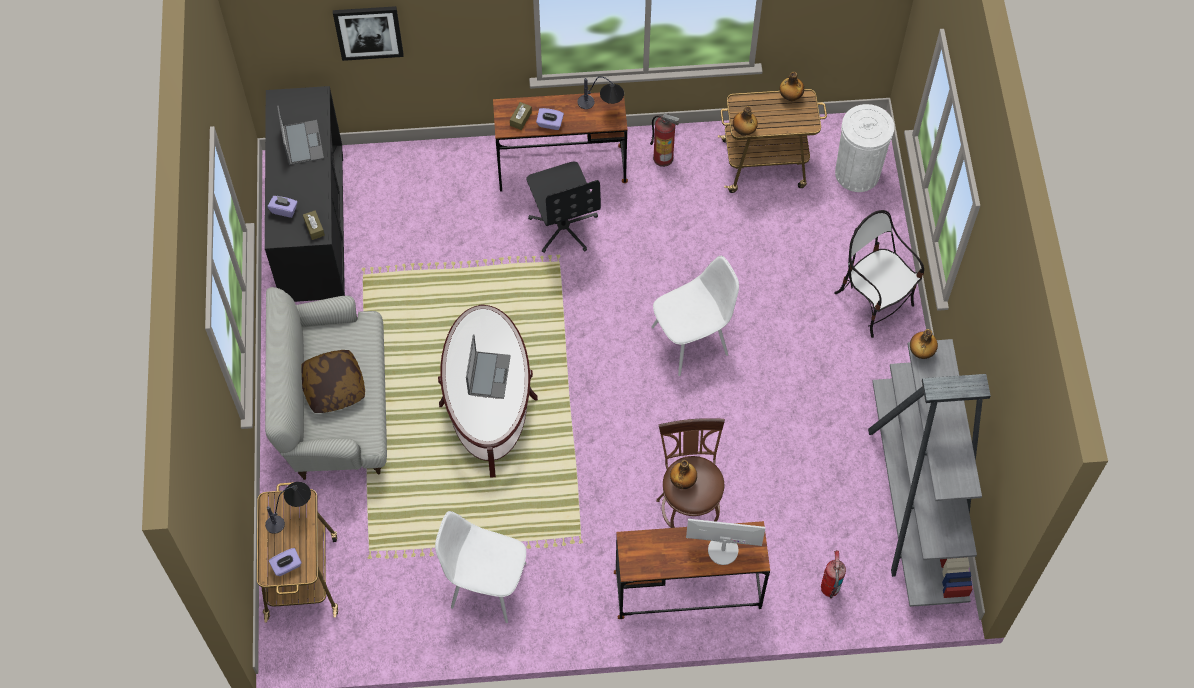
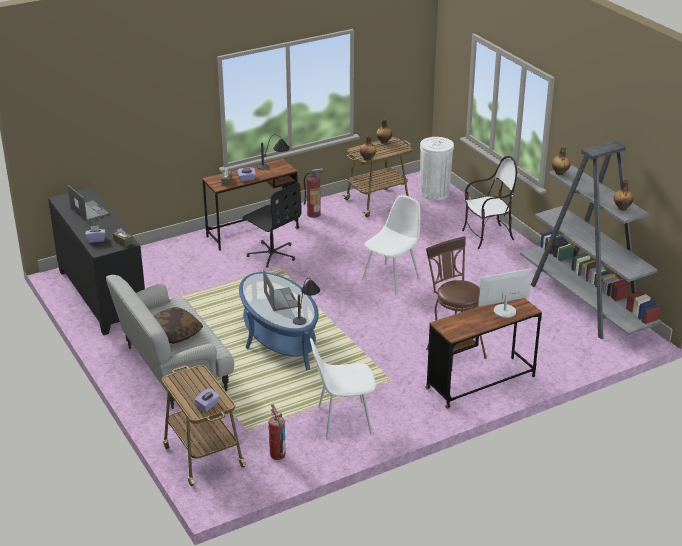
camera: 25 degrees left, 30 degrees down
(292, 513) = (193, 380): table lamp -> table lamp (306, 314)
(368, 32) = (116, 132): picture -> none
(488, 401) = (279, 338): brown coffee table -> blue coffee table
(683, 481) = (453, 291): bottle -> bottle (622, 208)
(829, 588) = (568, 355): fire extinguisher -> fire extinguisher (277, 455)
(873, 301) = (487, 236): chair -> chair turned 135 degrees clockwise

